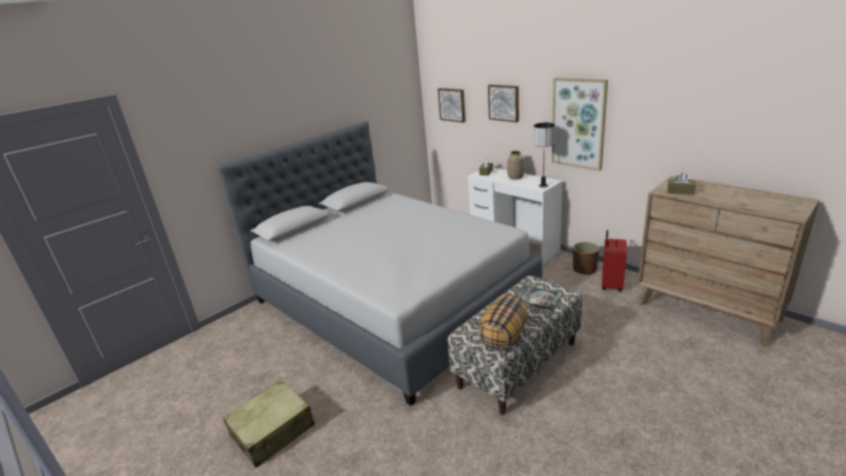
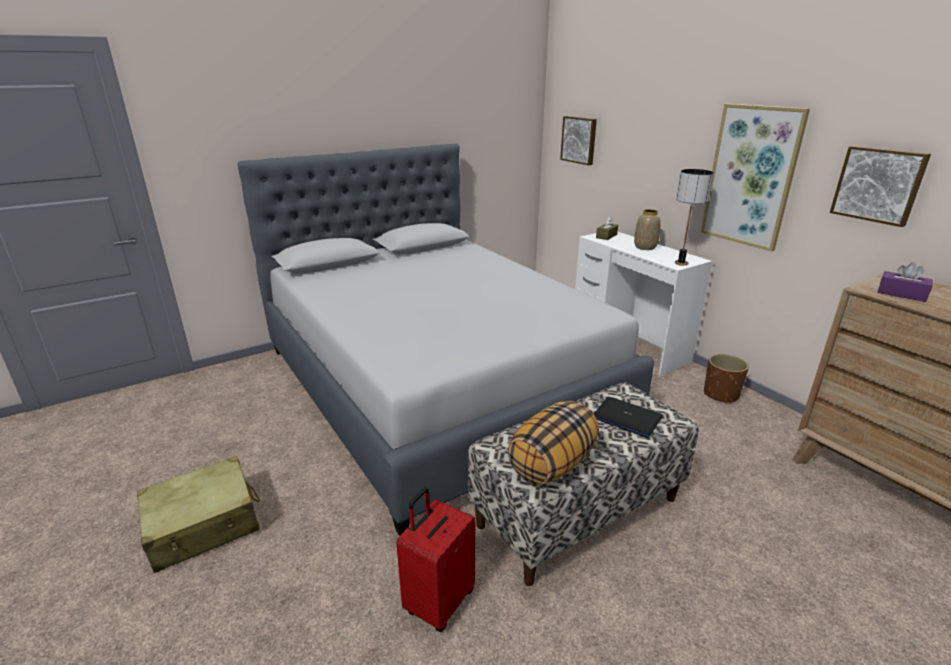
camera: 10 degrees right, 0 degrees up
(504, 102) = (648, 140): picture -> picture (878, 185)
(537, 298) = (626, 418): book -> laptop
(610, 285) = (755, 424): red suitcase -> red suitcase (438, 601)
(680, 191) = (901, 294): brown tissue box -> purple tissue box

